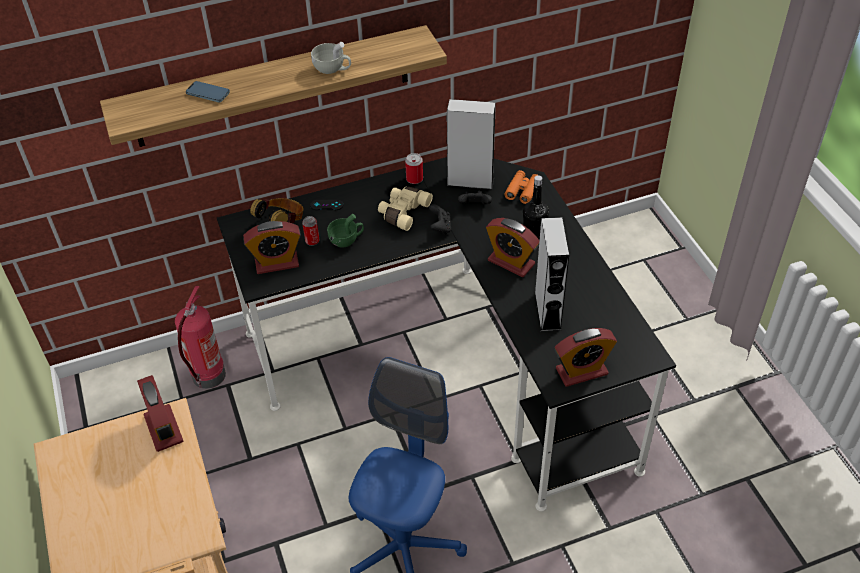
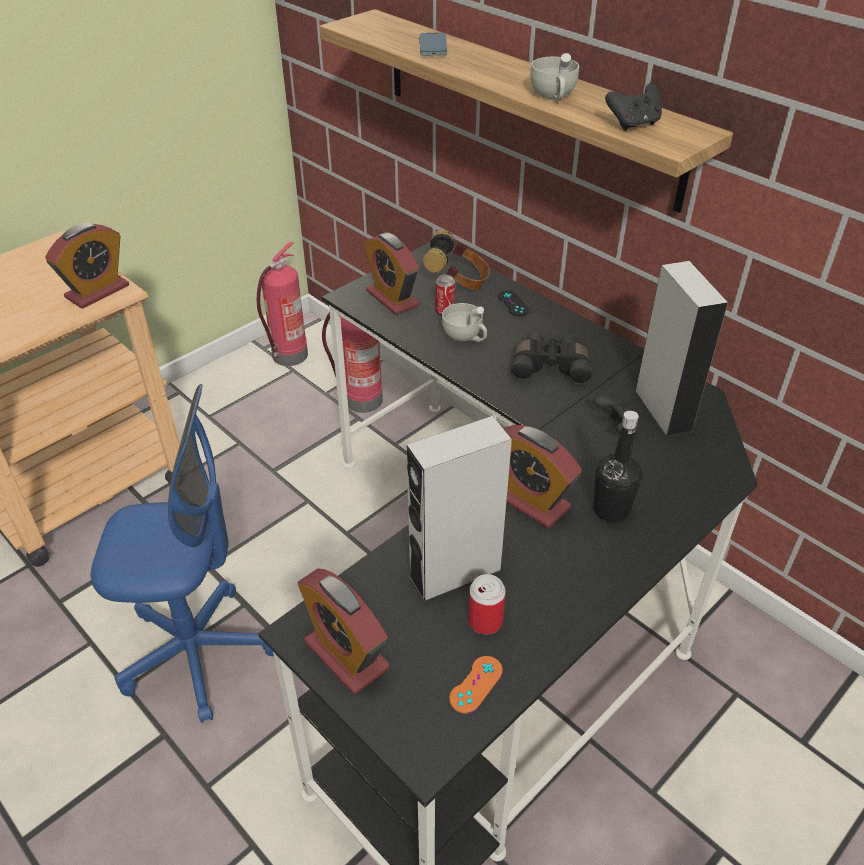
camera: 65 degrees right, 5 degrees down
(112, 411) = (289, 356): none -> fire extinguisher
(347, 240) = (465, 337): green cup -> white cup
(403, 212) = (550, 366): beige binoculars -> black binoculars
(414, 179) = (621, 358): can -> can (485, 621)
(440, 227) = (547, 408): black game controller -> black game controller (633, 124)
(511, 262) = (531, 501): alarm clock -> alarm clock turned 60 degrees counterclockwise
(522, 190) = (693, 470): orange binoculars -> none
(620, 325) = (476, 684): none -> orange game controller

